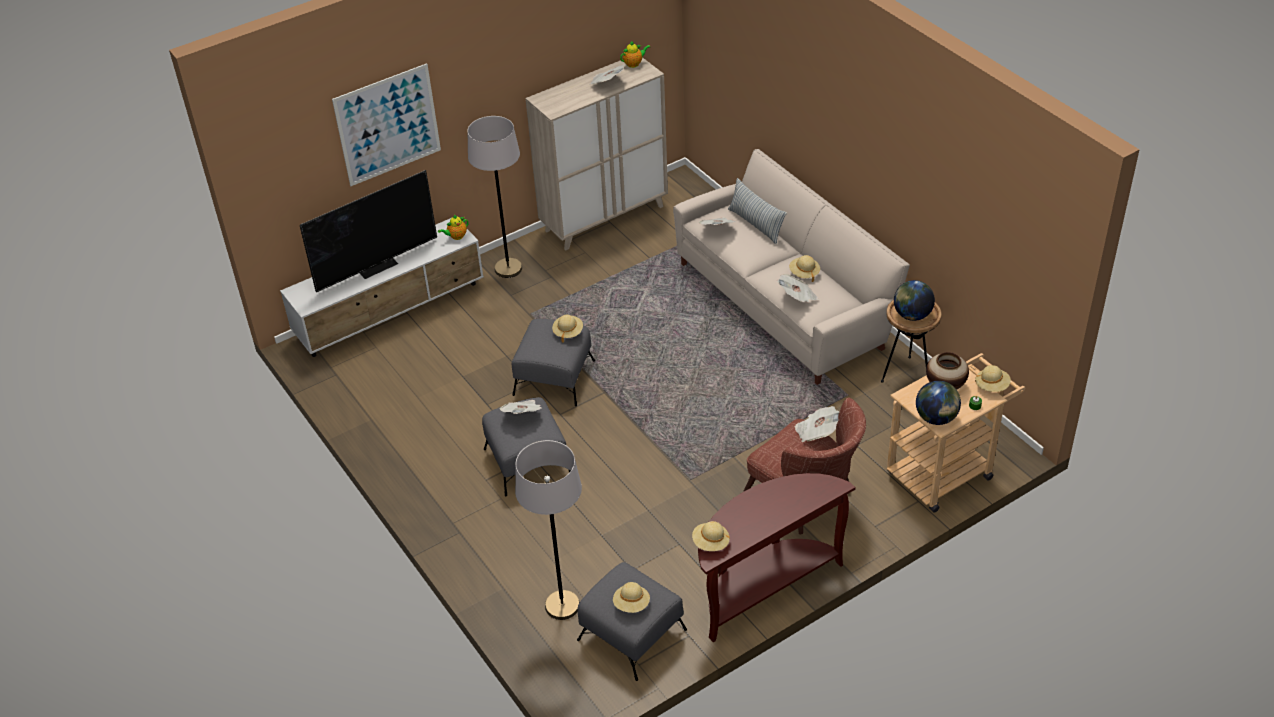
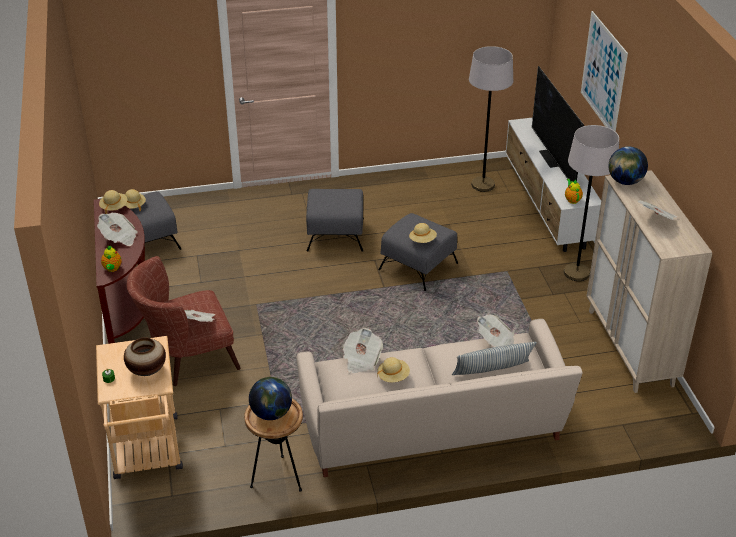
camera: 110 degrees right, 5 degrees down
(522, 414) = (343, 200): newspaper -> newspaper (119, 237)
(562, 605) = (194, 220): grey floor lamp -> grey floor lamp (483, 185)
(634, 64) = (689, 244): teapot -> teapot (112, 269)
(936, 418) = (117, 350): globe -> globe (625, 181)
(992, 386) = (120, 399): beige hat -> none

